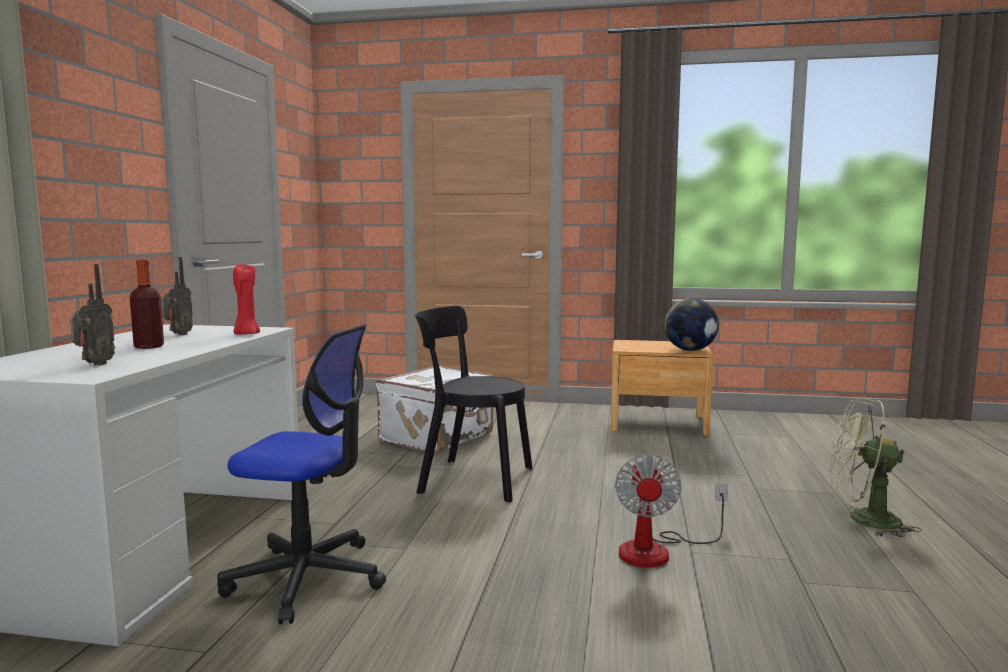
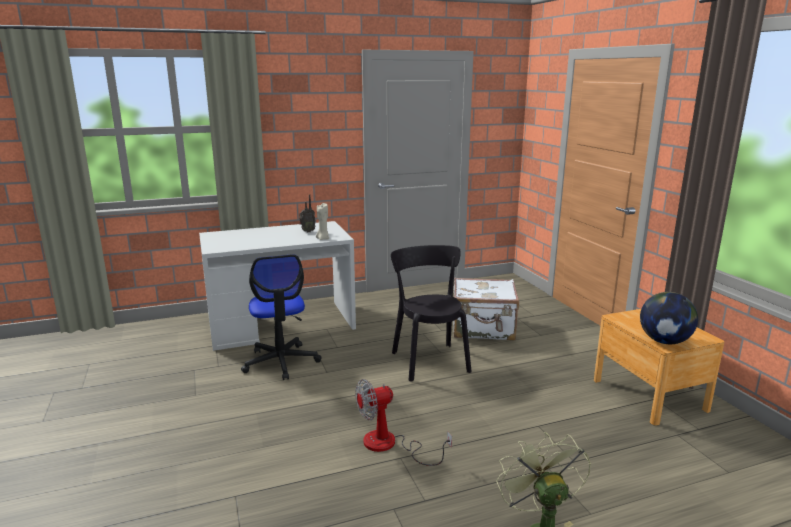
camera: 60 degrees right, 10 degrees up
(94, 365) = (232, 243): radio -> none
(149, 346) = (275, 237): bottle -> none
(246, 334) = (323, 239): red candle -> beige candle

